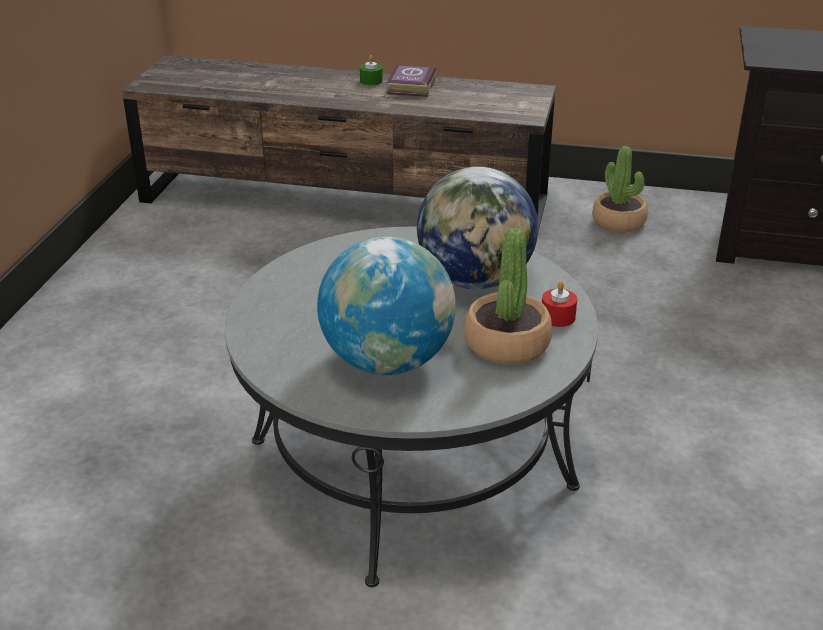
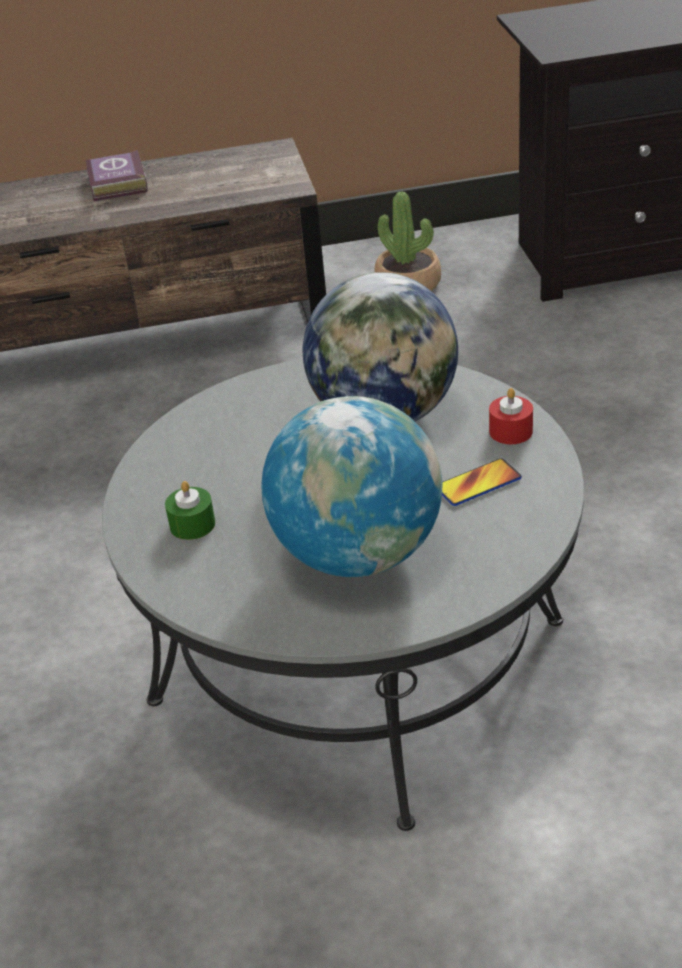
camera: 20 degrees left, 5 degrees up
(371, 81) = (61, 189): green candle -> green candle (192, 524)
(506, 343) = (478, 484): potted plant -> phone

